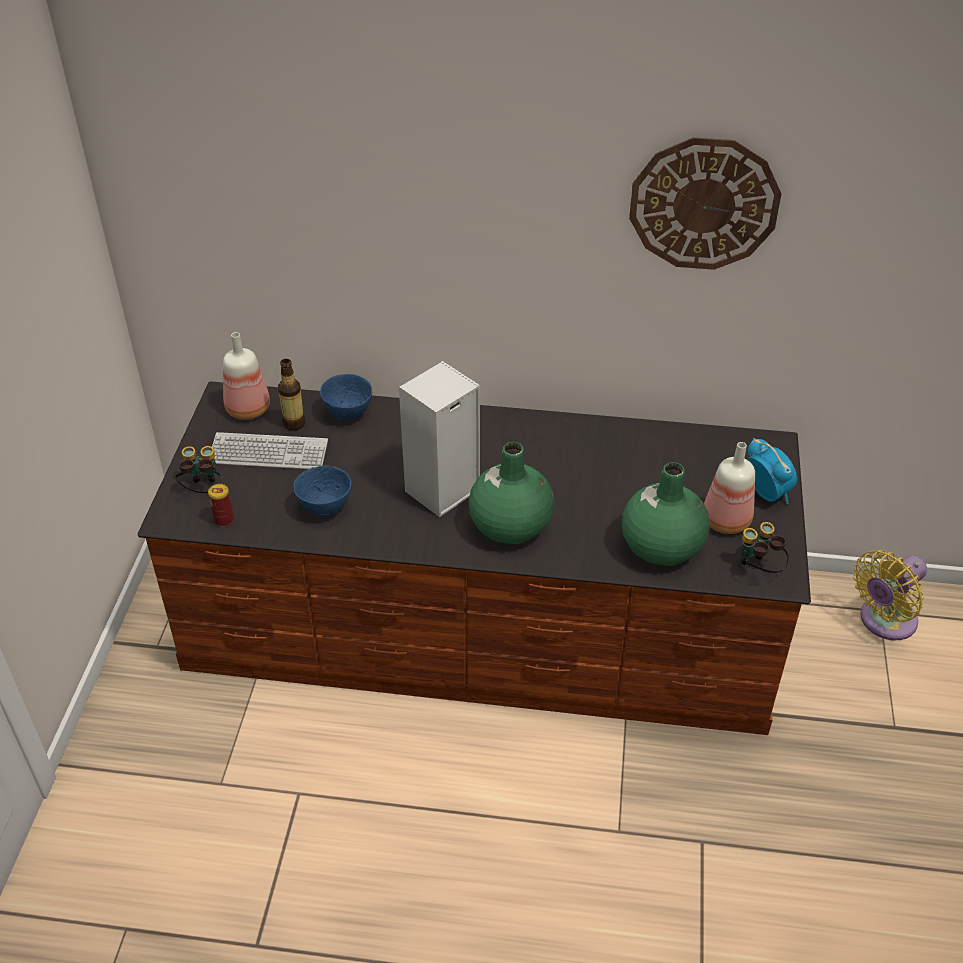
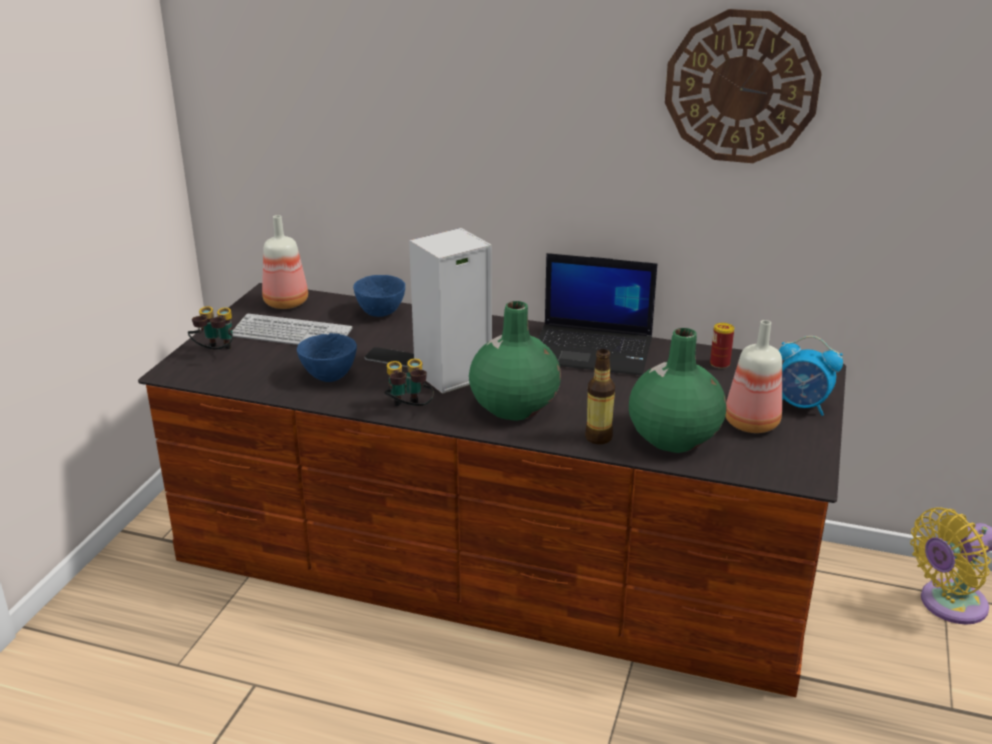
camera: 10 degrees right, 15 degrees down
(224, 520) = (225, 376): can -> can (719, 364)
(294, 424) = (325, 316): bottle -> bottle (598, 437)
(378, 476) = (391, 358): none -> phone
(566, 441) = (593, 350): none -> laptop
(758, 569) = (780, 466): binoculars -> binoculars (408, 410)
(766, 493) = (801, 406): alarm clock -> alarm clock turned 135 degrees clockwise

